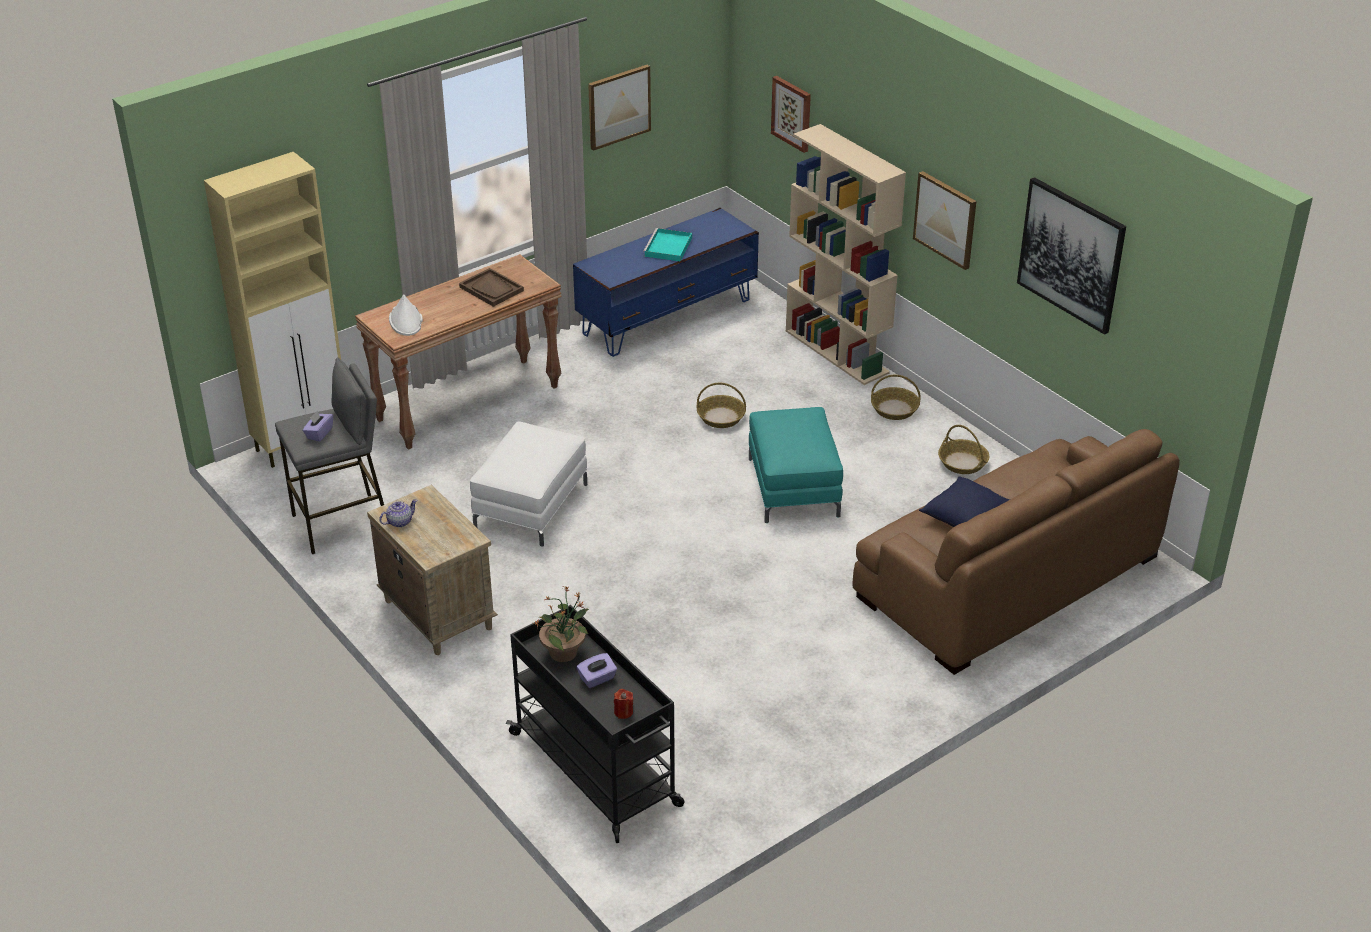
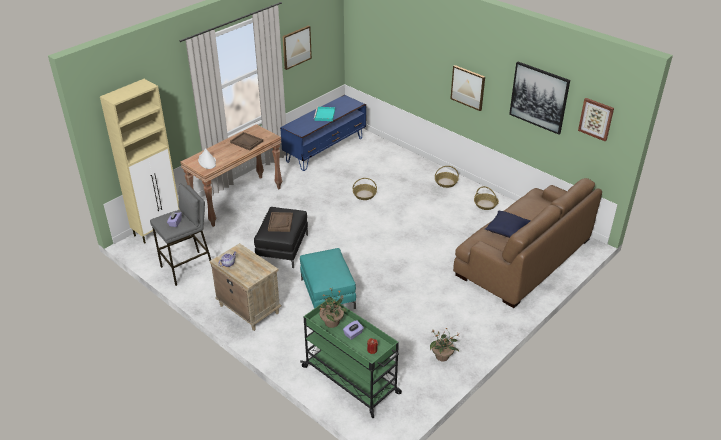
camera: 10 degrees left, 0 degrees up
(526, 454) = (280, 222): none -> brown tray
(531, 506) = (282, 248): white ottoman -> black ottoman
(596, 770) = (351, 380): black cart -> green cart
(784, 748) = (442, 356): none -> potted plant
(792, 113) = (380, 44): picture -> picture (596, 119)
(793, 487) = (409, 225): turquoise ottoman -> turquoise ottoman (328, 293)
(837, 352) = (411, 158): beige bookcase -> none

